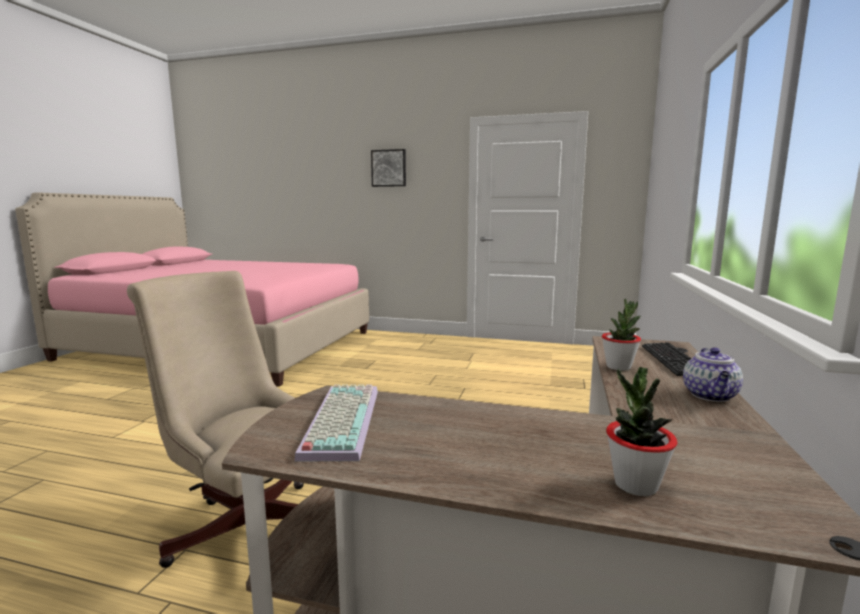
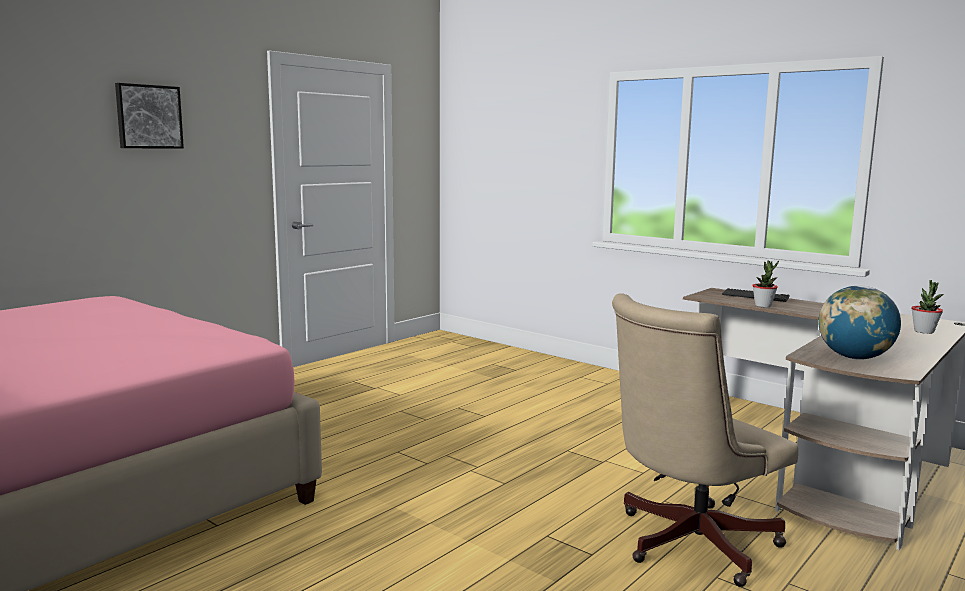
camera: 65 degrees left, 0 degrees up
(340, 420) = (854, 358): keyboard -> globe
(710, 396) = (818, 305): teapot -> none

